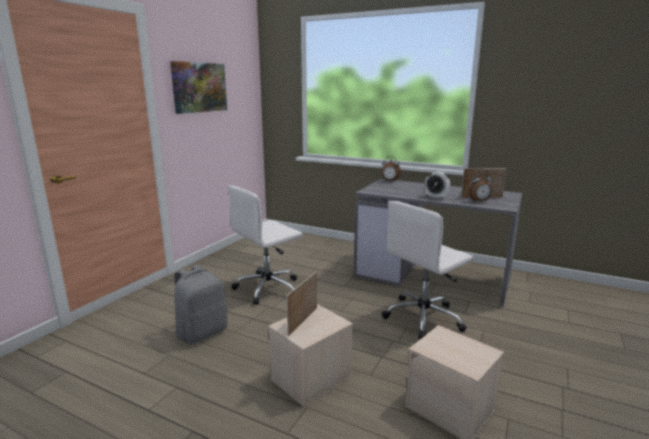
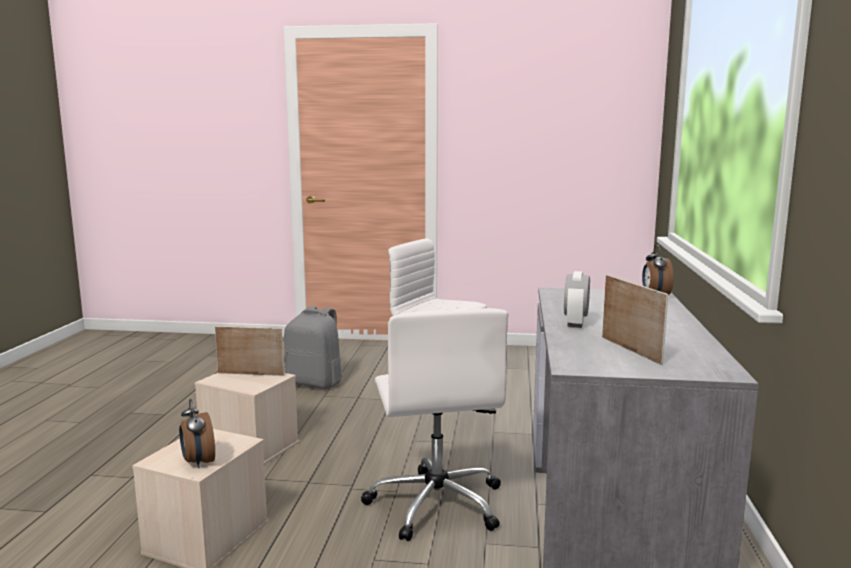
camera: 70 degrees right, 5 degrees down
(199, 87) = (514, 117): picture -> none
(424, 317) = (436, 503): white office chair -> white office chair turned 135 degrees counterclockwise
(479, 201) = (593, 349): alarm clock -> alarm clock (198, 462)

